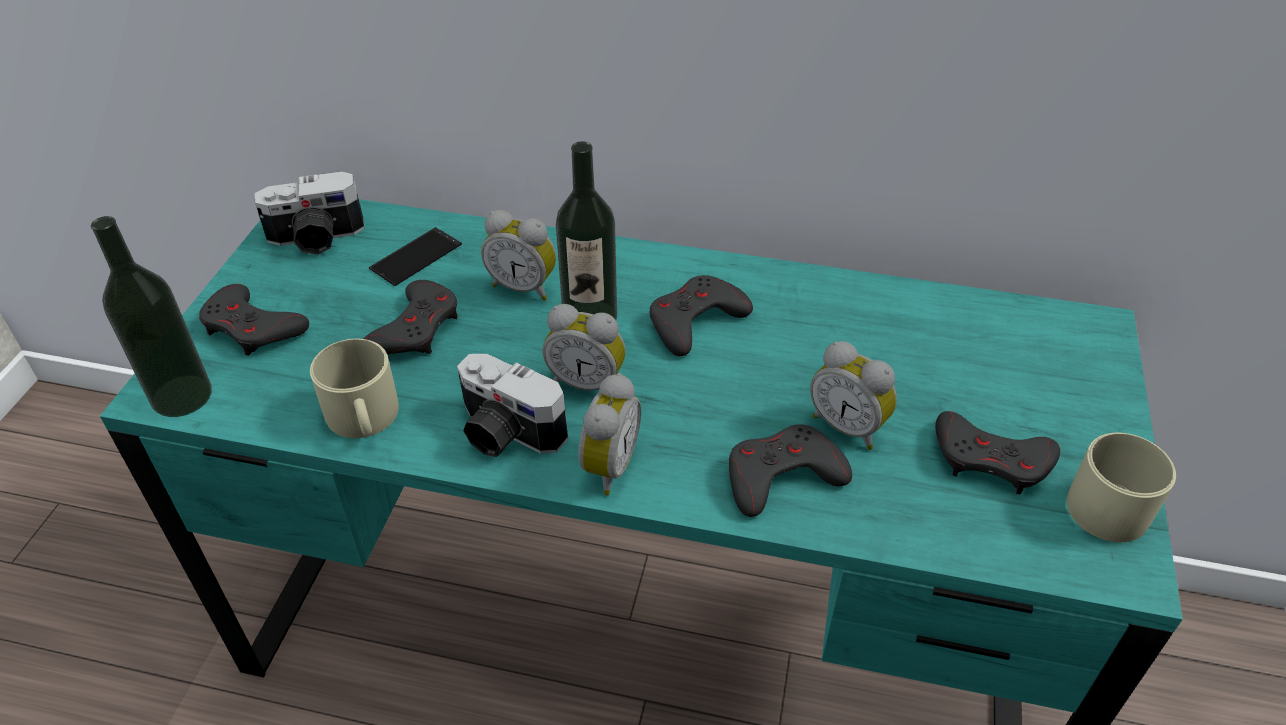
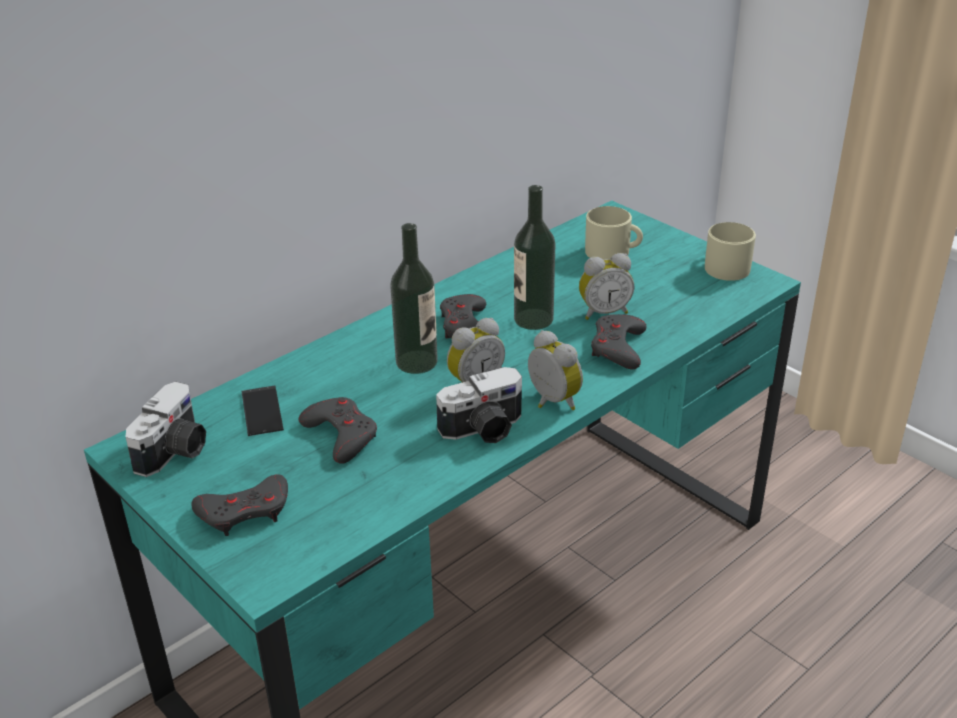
camera: 55 degrees left, 10 degrees down
(181, 396) = (282, 567): bottle -> bottle (533, 319)
(364, 418) = (406, 484): beige mug -> beige mug (613, 252)
(524, 286) = (354, 376): alarm clock -> none
(991, 459) = (668, 283): grey game controller -> none

